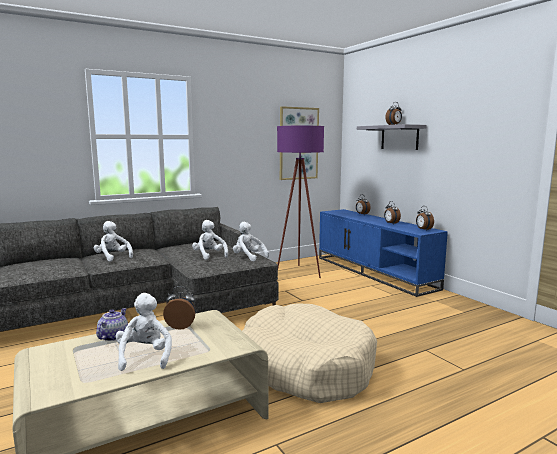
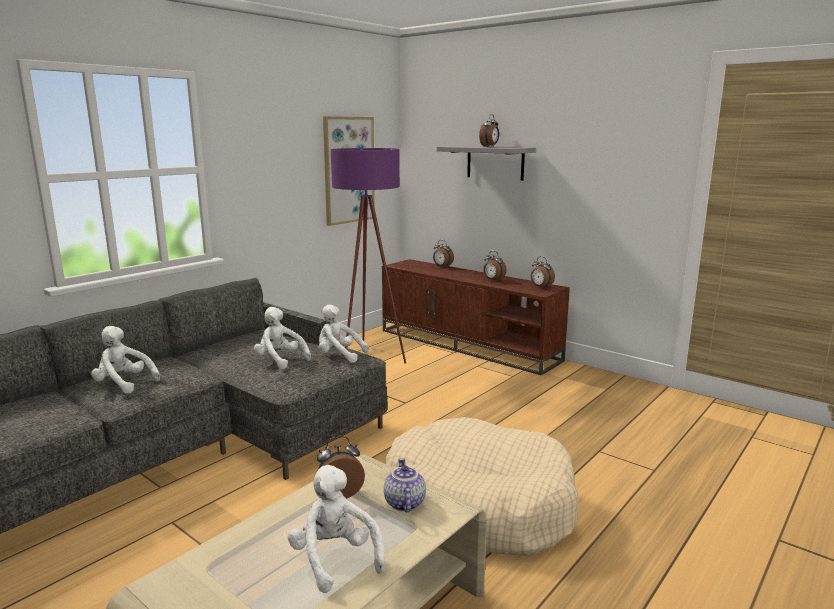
camera: 20 degrees left, 5 degrees up
(113, 336) = (252, 533): teapot -> teapot (403, 503)
(374, 272) = (469, 345): blue tv stand -> brown tv stand

